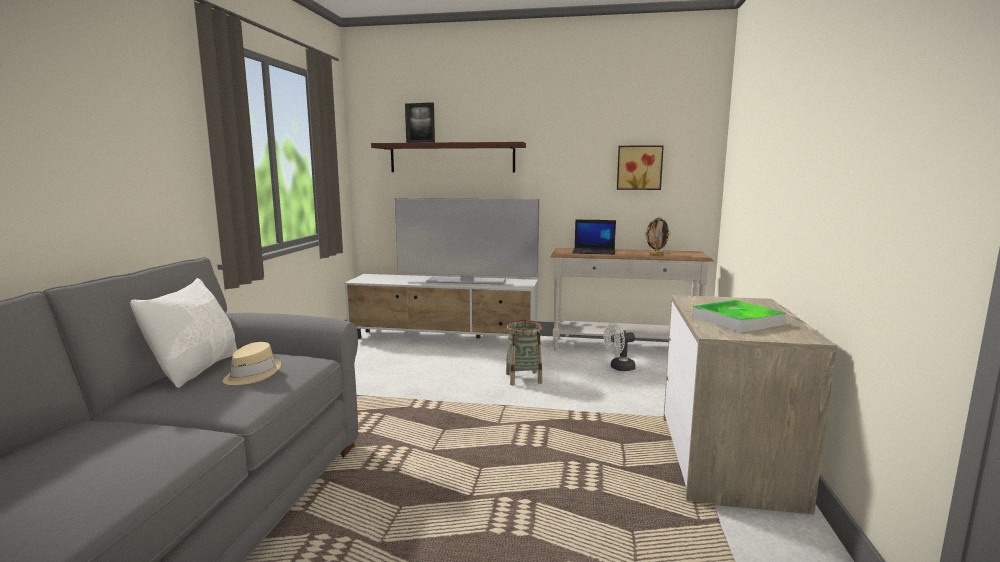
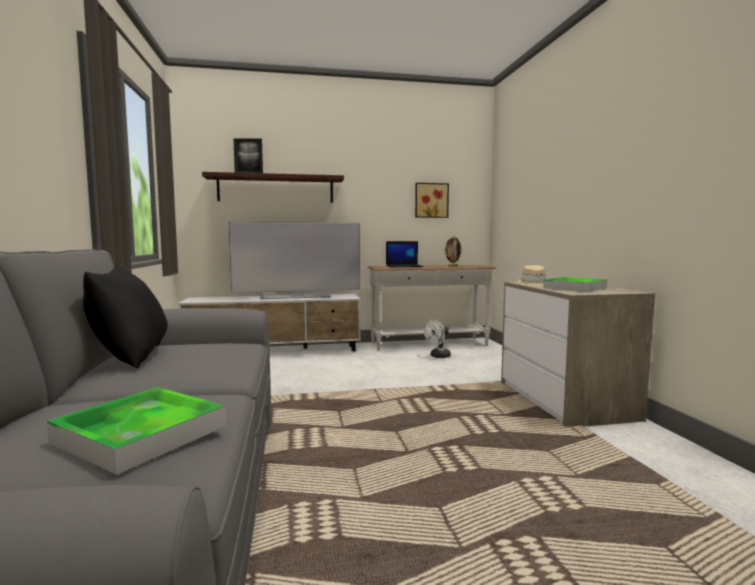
camera: 20 degrees left, 5 degrees down
(85, 475) = (141, 434): none -> tray
(196, 369) = (131, 357): white pillow -> black pillow
(252, 374) = (202, 354): beige hat -> beige hat (533, 283)
(523, 378) = (371, 370): basket -> none

